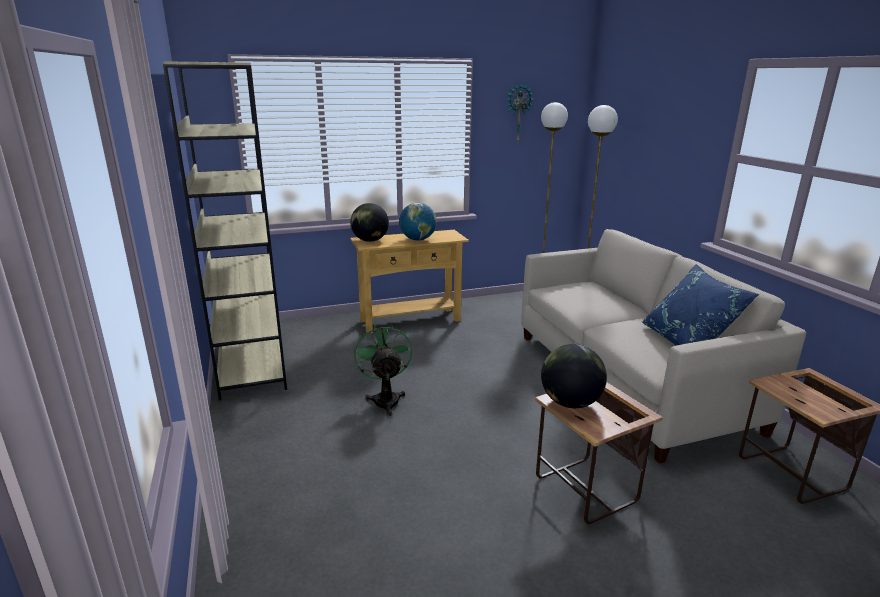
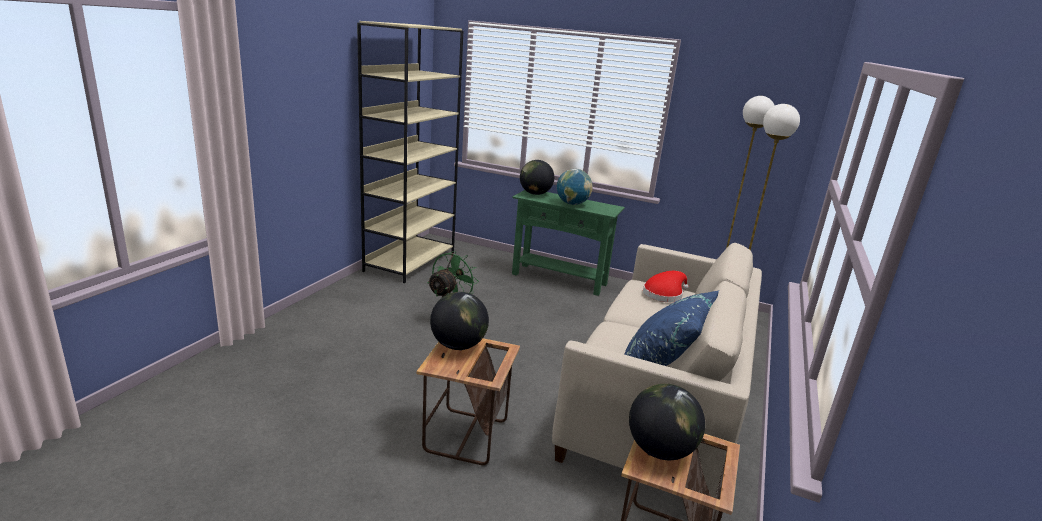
camera: 40 degrees right, 0 degrees up
(410, 320) = (559, 279): beige console table -> green console table
(518, 113) = (726, 102): wall clock -> none
(582, 290) = (664, 294): none -> red hat
(802, 397) = (660, 450): none -> globe

